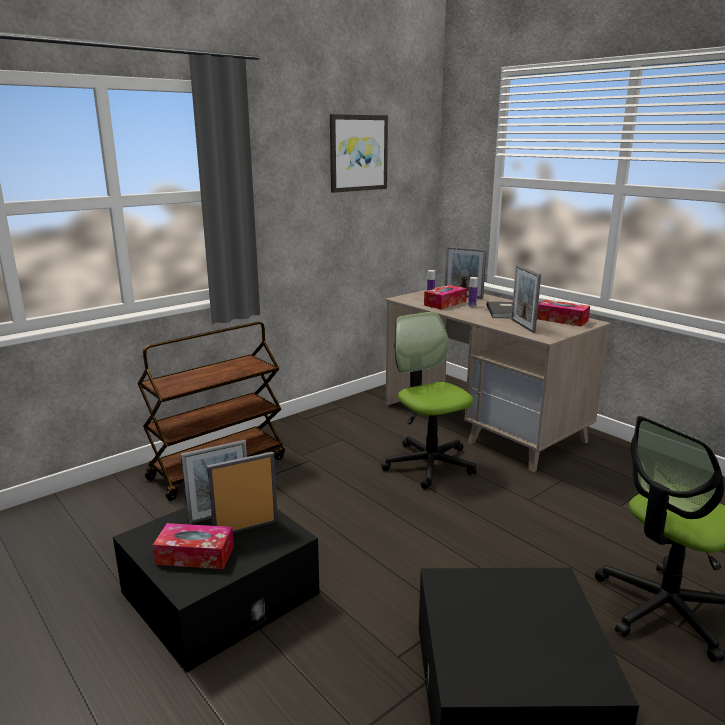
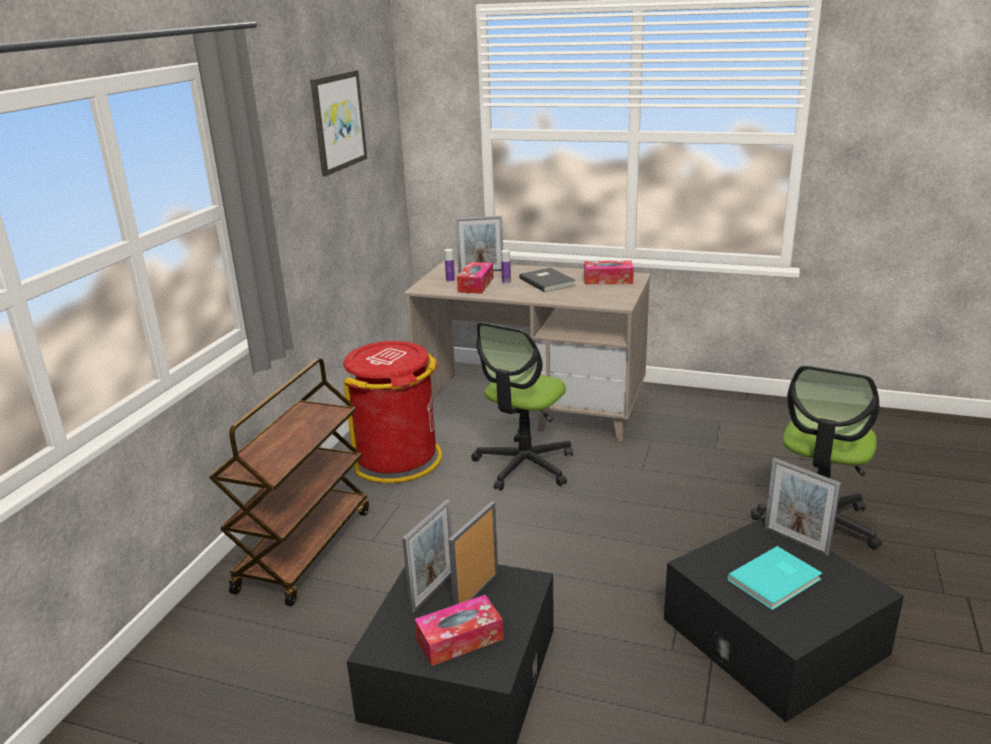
camera: 30 degrees left, 5 degrees up
(341, 430) = (397, 459): none -> red trash can
(429, 464) = (524, 465): office chair -> office chair turned 90 degrees counterclockwise
(507, 627) = (776, 580): none -> turquoise book
(522, 326) = (583, 295): picture frame -> picture frame (796, 541)

